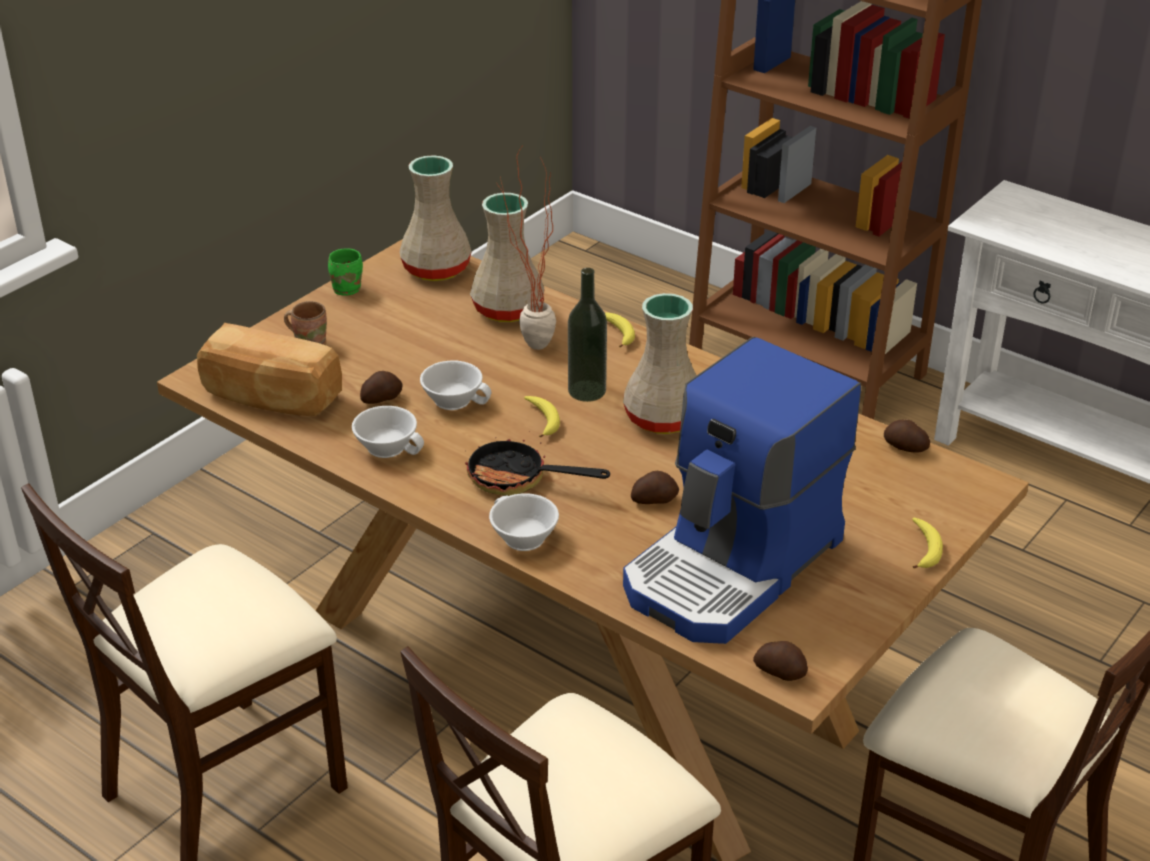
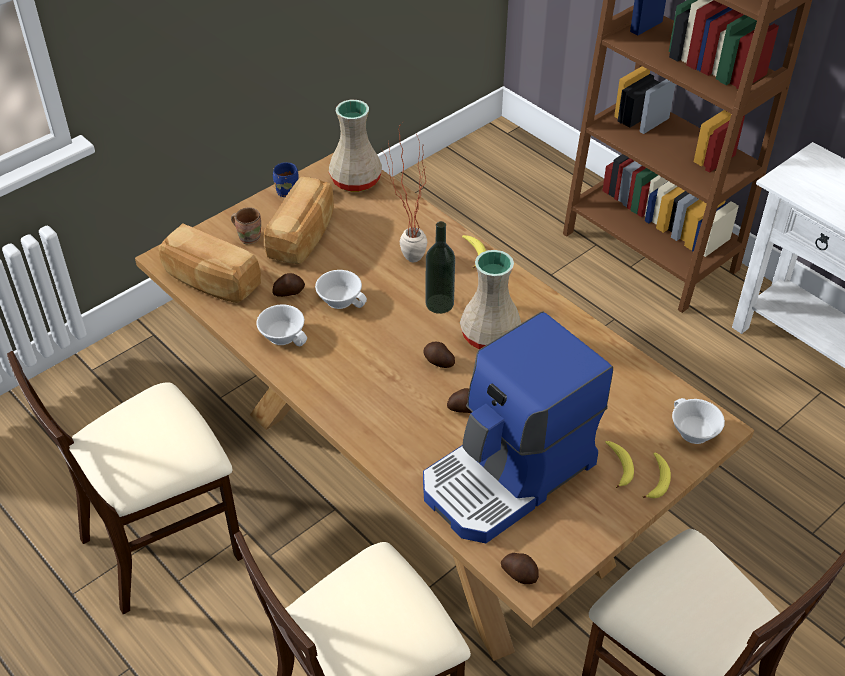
camera: 10 degrees right, 10 degrees up
(347, 288) = (287, 190): green mug -> blue mug
(384, 336) = (304, 236): none -> bread
(506, 310) = (398, 224): beige vase -> none
(518, 480) = (370, 377): frying pan -> none
(520, 537) = (359, 428): white cup -> white cup (691, 431)
(543, 420) = (401, 326): banana -> banana (619, 466)
(905, 447) = (666, 385): potato -> potato (438, 362)

